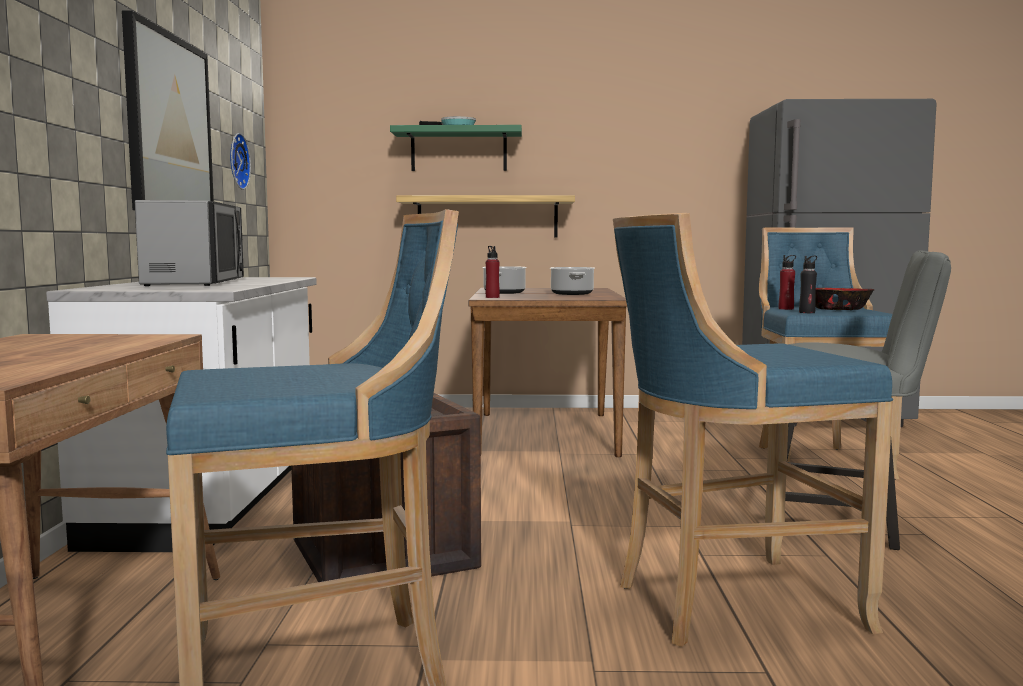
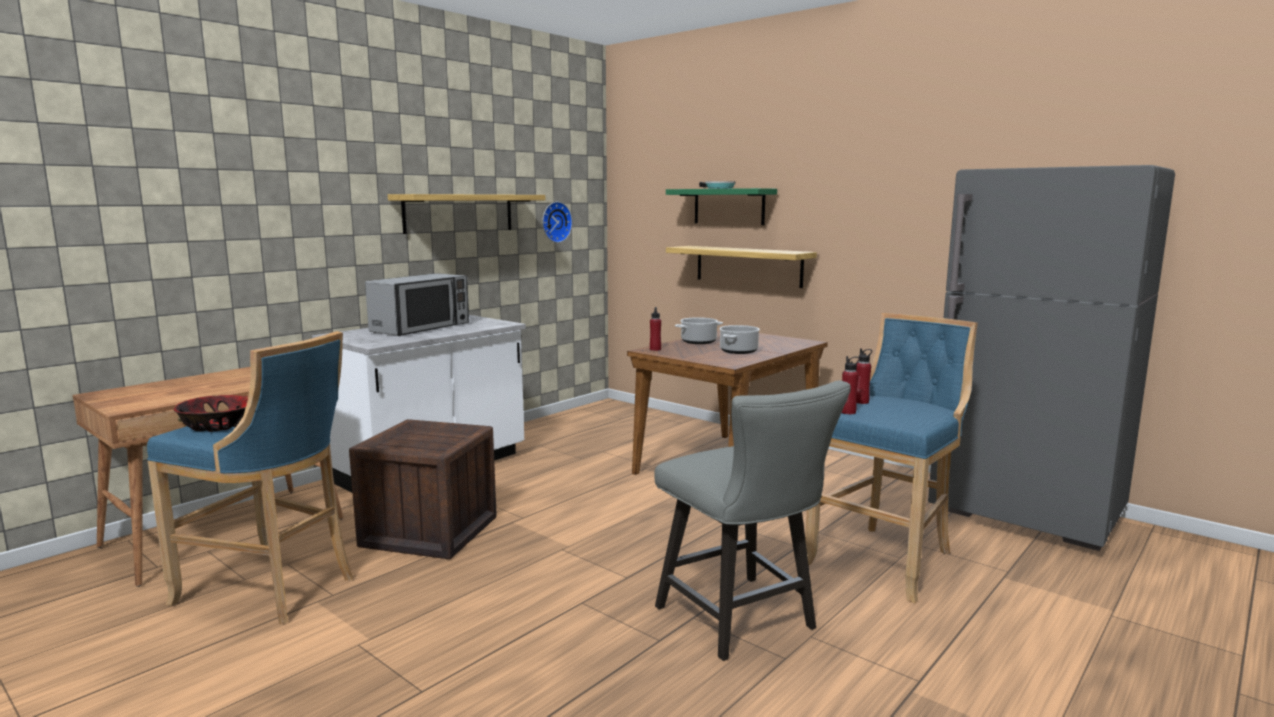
camera: 40 degrees right, 5 degrees up
(168, 125) = (459, 213): picture -> shelf
(729, 604) = (508, 643): blue stool -> none
(807, 312) = (848, 412): black bottle -> red bottle
(838, 309) = (911, 411): bowl -> bowl (219, 426)

